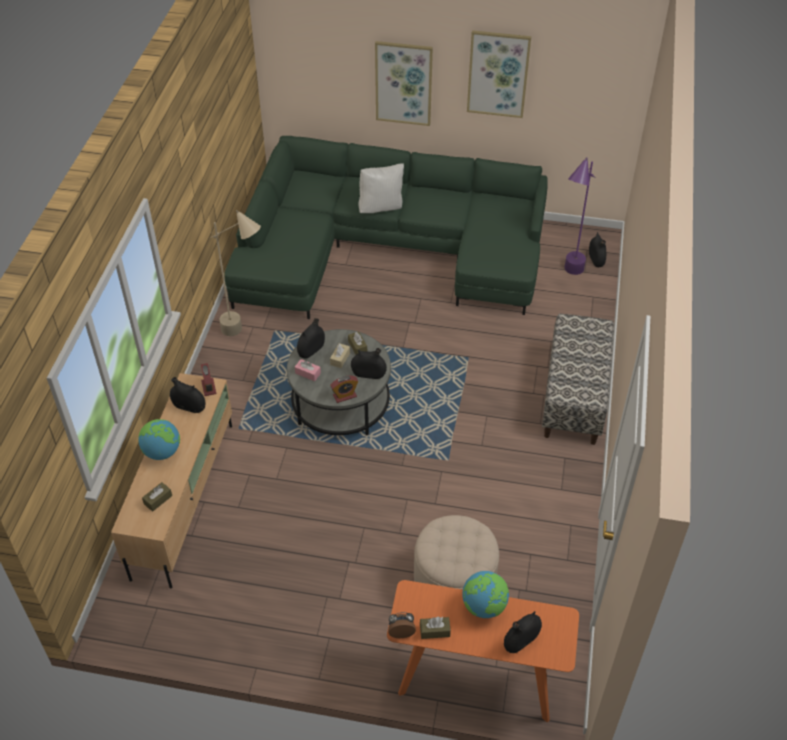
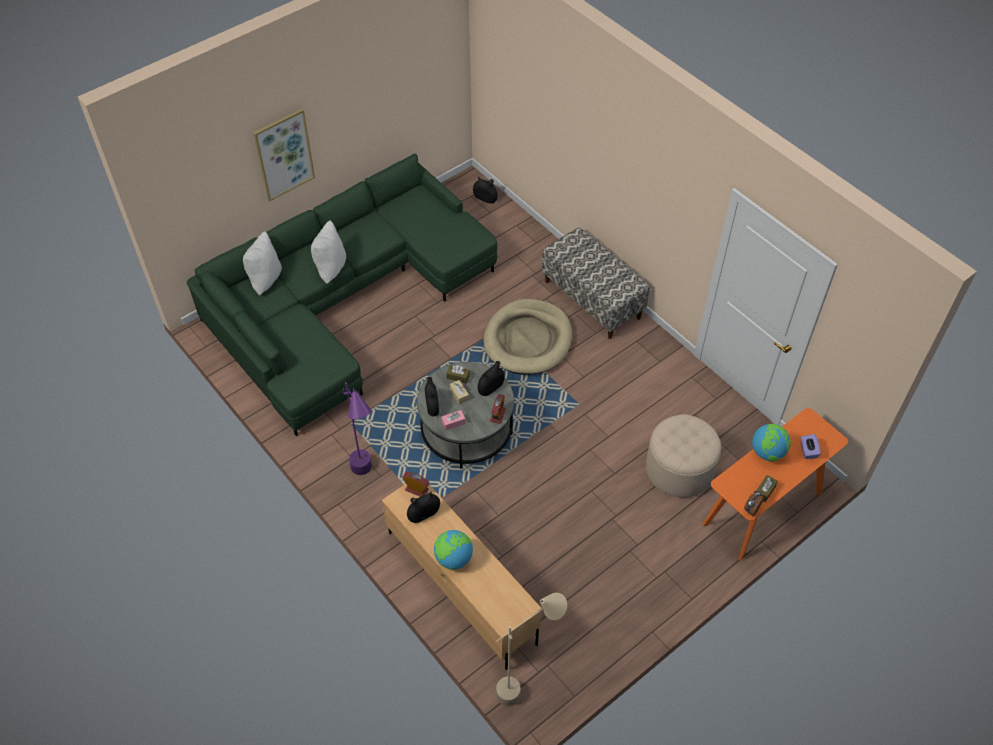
camera: 50 degrees left, 5 degrees up
(158, 500) = (499, 588): brown tissue box -> none
(246, 334) = (334, 443): beige floor lamp -> beige floor lamp (526, 685)
(329, 182) = (265, 280): none -> white pillow
(478, 383) = (528, 340): none -> beige dog bed
(498, 74) = (358, 99): picture -> none
(521, 640) = (808, 451): black vase -> purple tissue box
(568, 278) = (486, 224): purple floor lamp -> purple floor lamp (367, 480)

